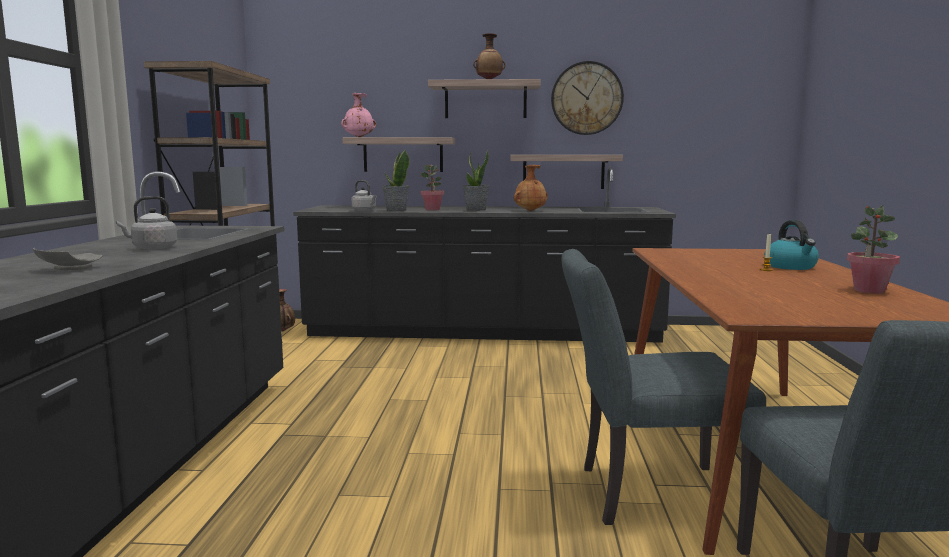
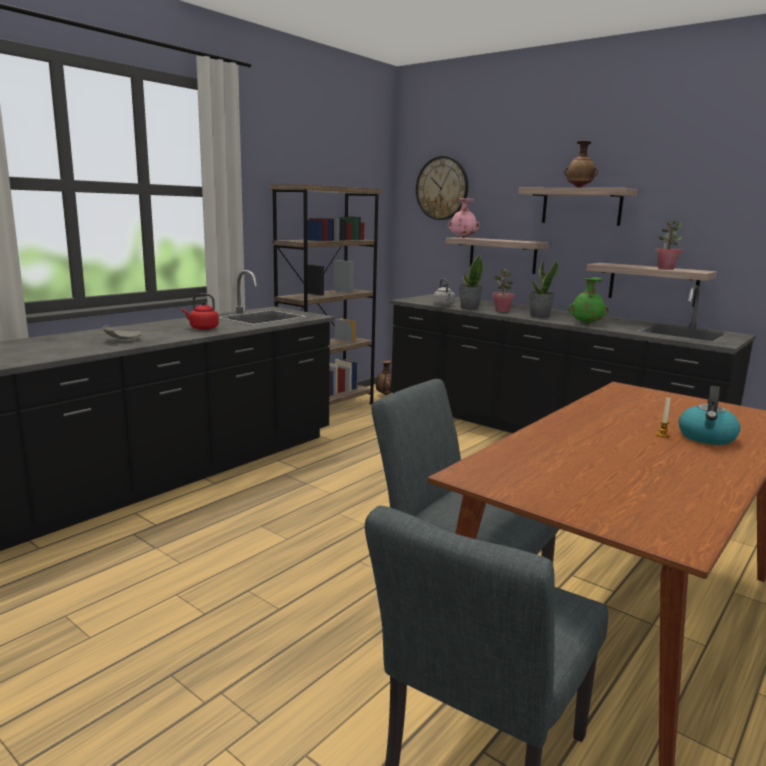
camera: 35 degrees right, 5 degrees up
(152, 248) = (202, 328): grey kettle -> red kettle
(529, 211) = (586, 323): brown vase -> green vase
(587, 98) = (688, 207): wall clock -> wall clock (442, 188)
(868, 290) = (688, 484): potted plant -> potted plant (665, 268)

